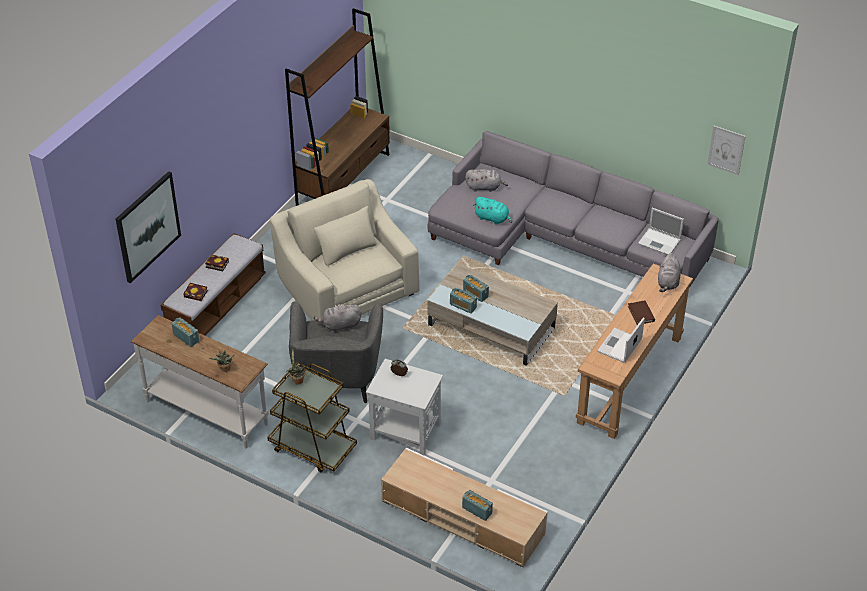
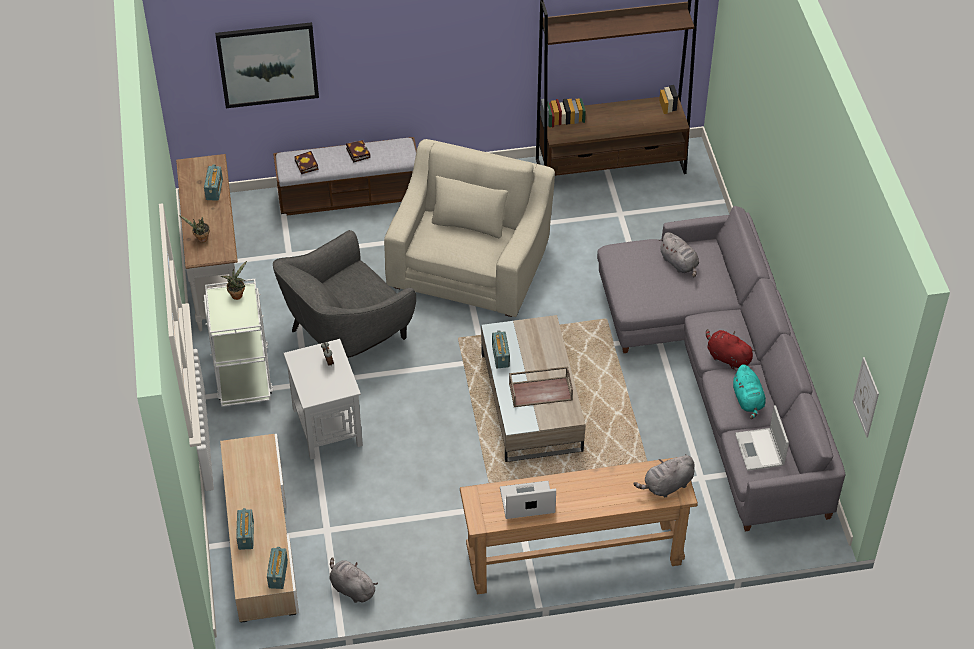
camera: 50 degrees right, 5 degrees up
(312, 447) = (243, 374): brown cart -> white cart
(340, 325) = (371, 285): grey plush toy -> grey plush toy (351, 588)
(475, 293) = (528, 354): radio -> radio (278, 574)
(492, 218) = (641, 298): turquoise plush toy -> turquoise plush toy (748, 400)
(511, 305) = (541, 391): none -> brown tray
(576, 213) = (727, 357): none -> red plush toy
(641, 314) = (593, 491): brown book -> none

